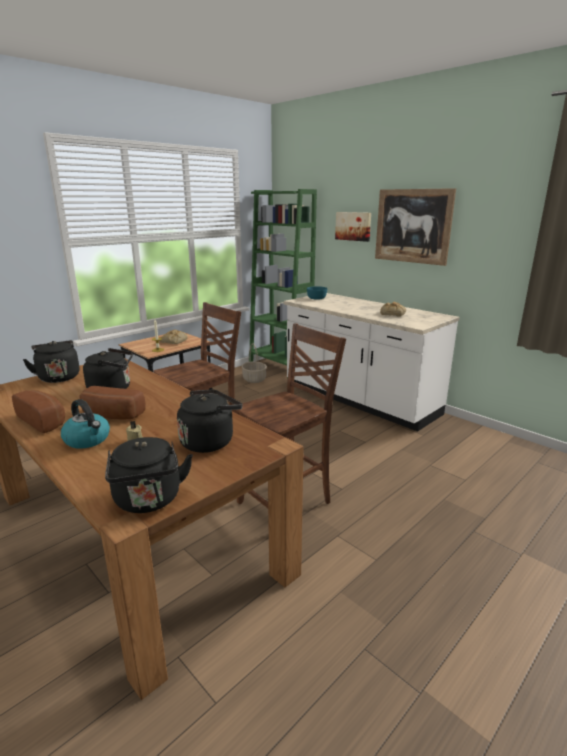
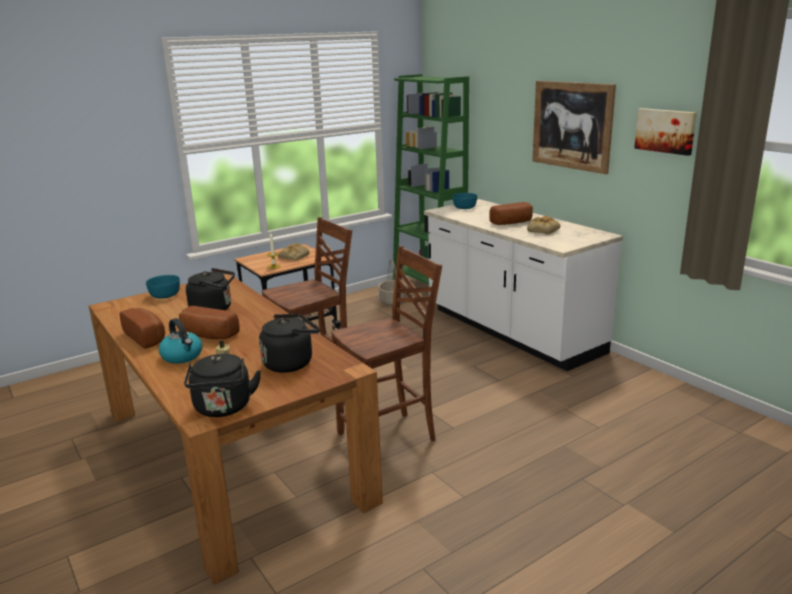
camera: 10 degrees right, 0 degrees up
(58, 377) = (165, 295): black kettle -> turquoise bowl
(353, 226) = (509, 121): picture -> picture (666, 131)
(364, 308) = (513, 223): none -> bread

